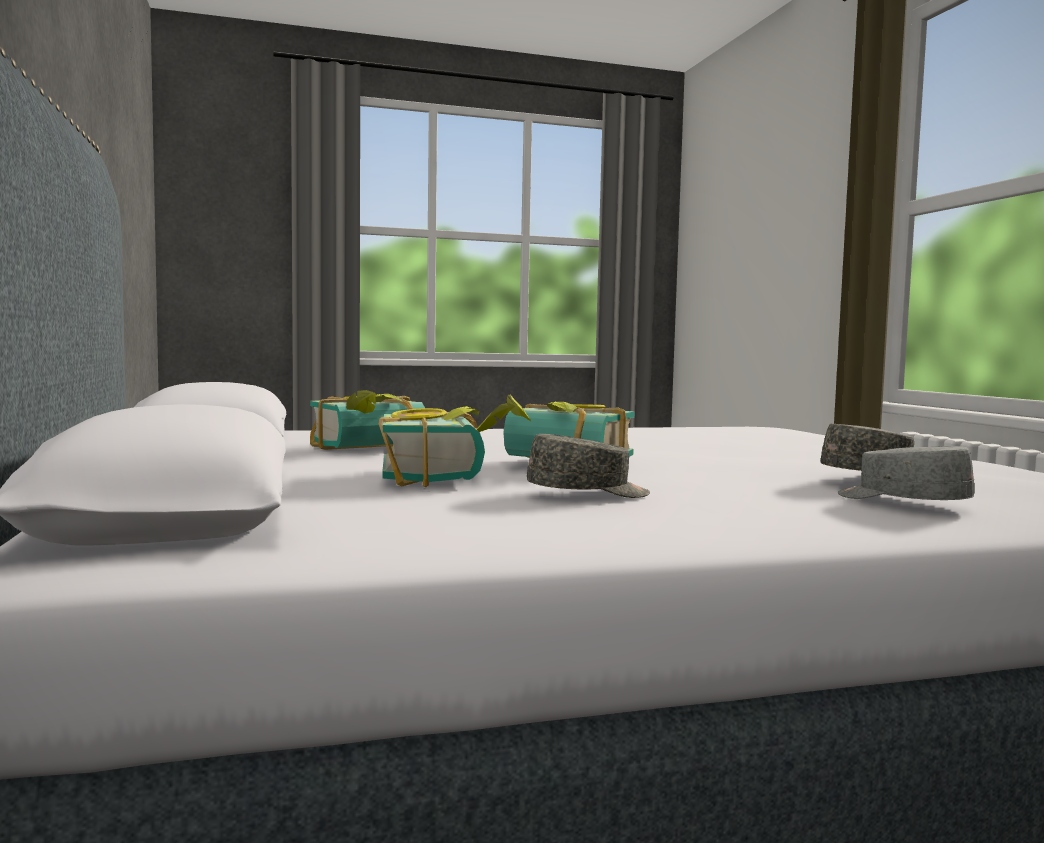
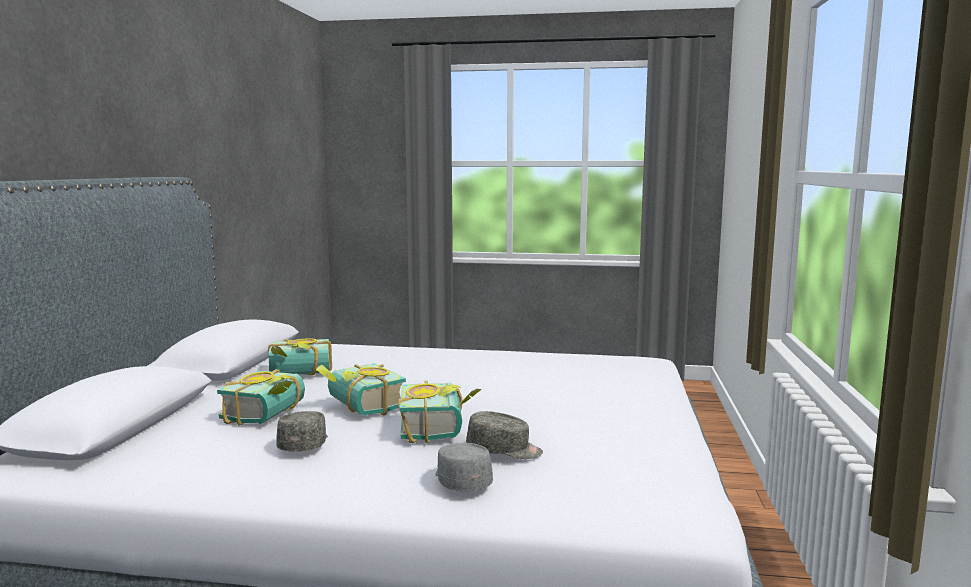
camera: 25 degrees right, 5 degrees up
(588, 493) = (304, 444): grey cap -> grey cap turned 105 degrees counterclockwise
(730, 470) = (440, 429): none -> book

